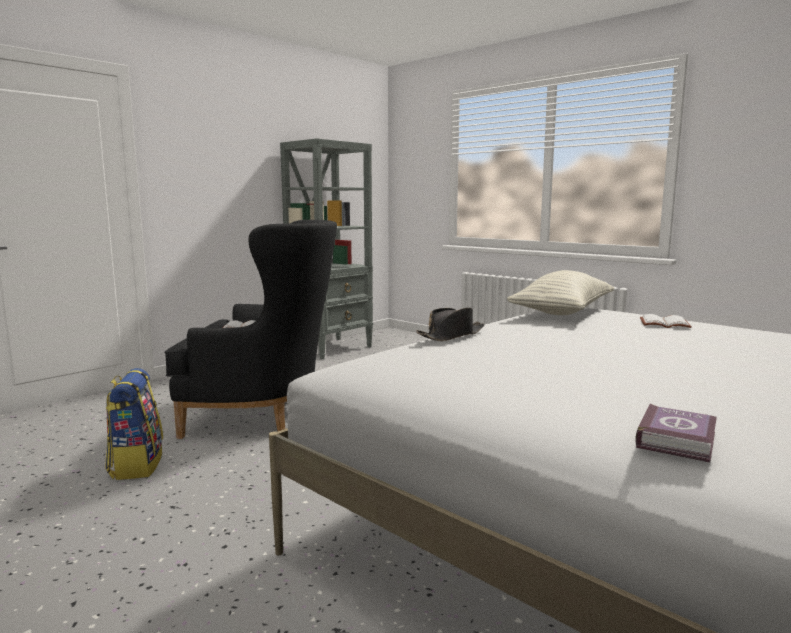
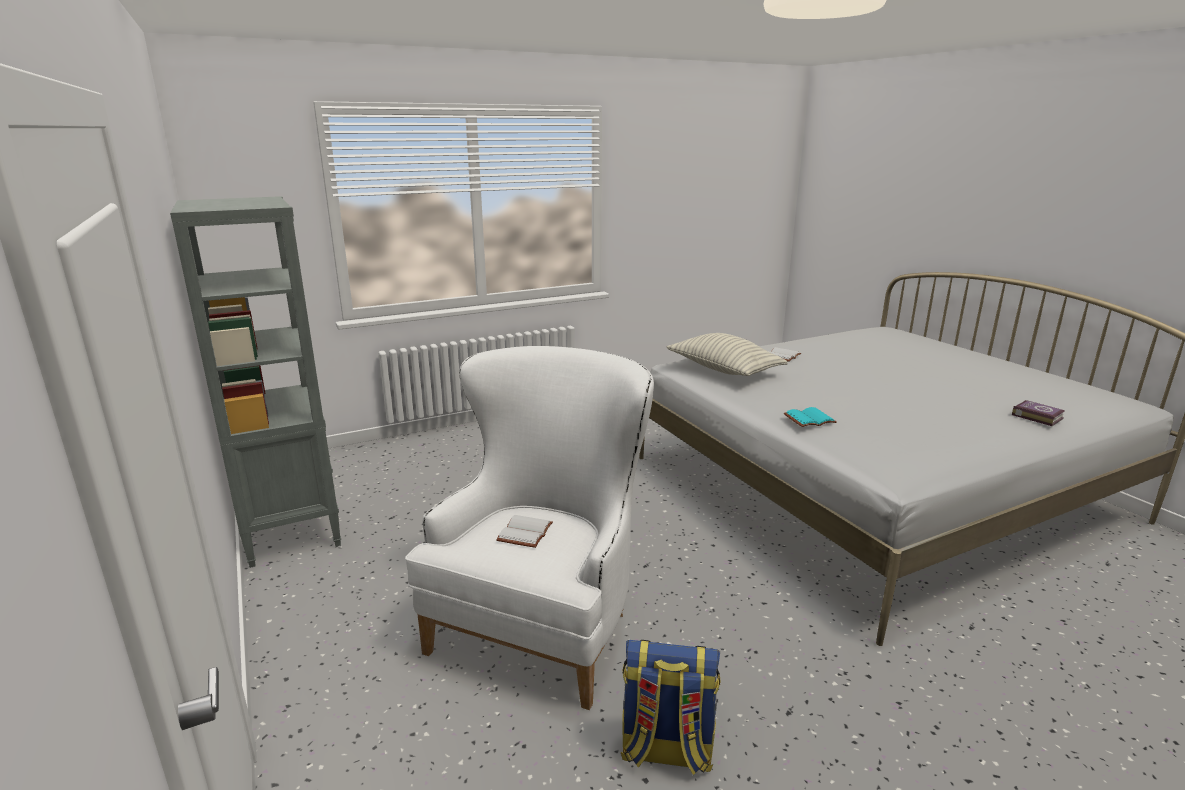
camera: 70 degrees left, 10 degrees up
(264, 415) = (545, 622): black armchair -> white armchair
(451, 335) = (809, 419): black hat -> turquoise book

